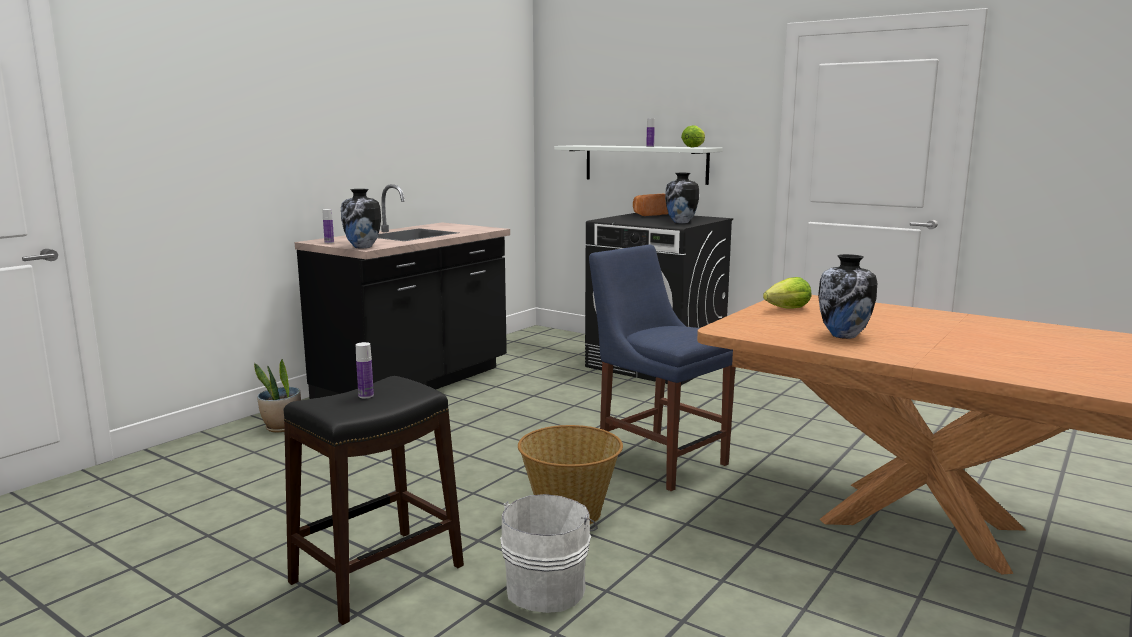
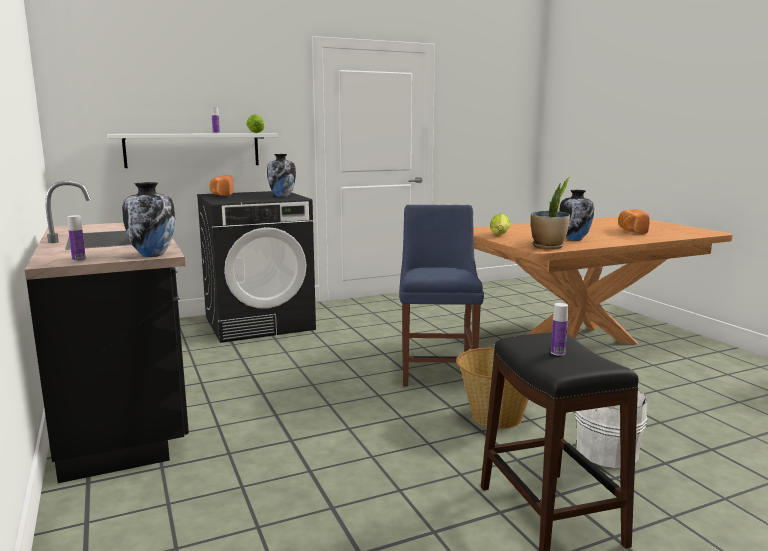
camera: 60 degrees left, 0 degrees up
(282, 428) = (123, 516): potted plant -> potted plant (548, 247)
(658, 460) = (438, 370): blue chair -> blue chair turned 105 degrees clockwise
(1014, 354) = (631, 231): none -> bread

